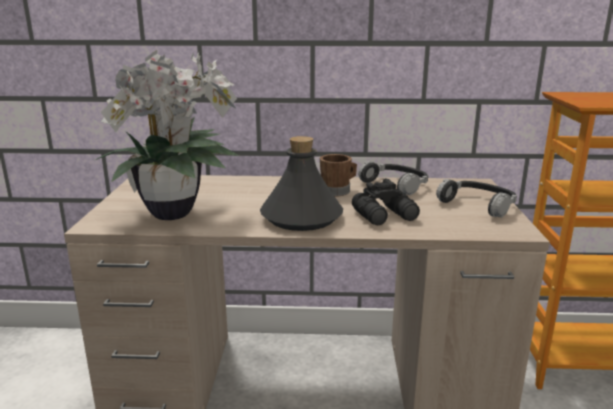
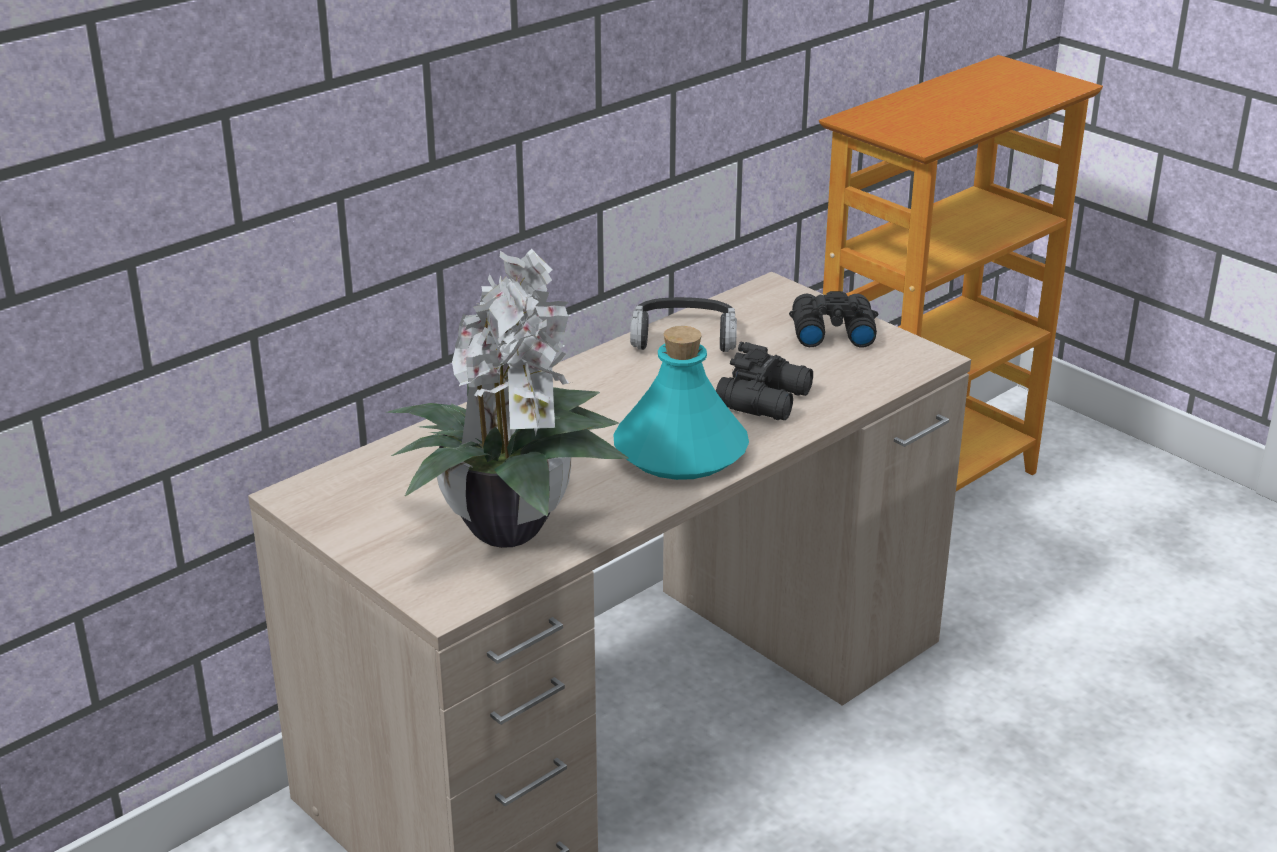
camera: 45 degrees left, 10 degrees up
(302, 218) = (681, 451): grey bottle -> turquoise bottle
(338, 191) = (635, 382): brown mug -> none
(477, 205) = (830, 332): headphones -> black binoculars

